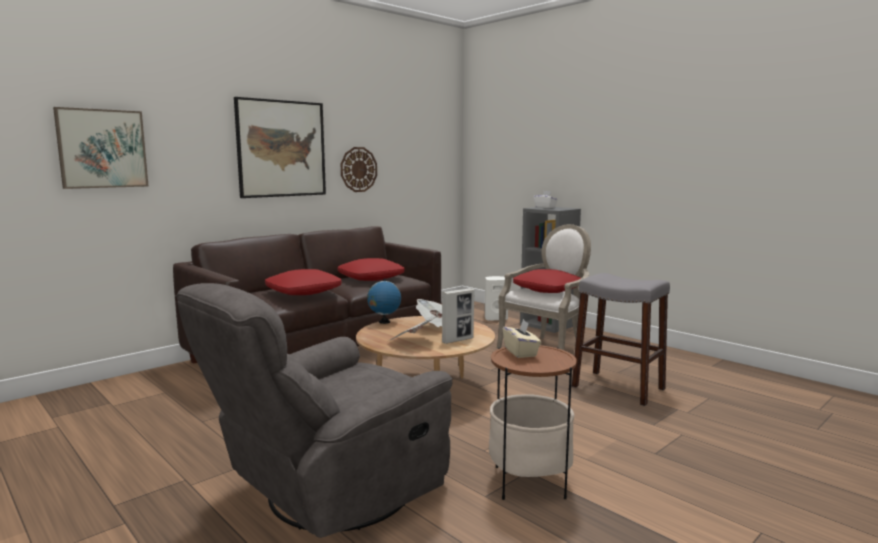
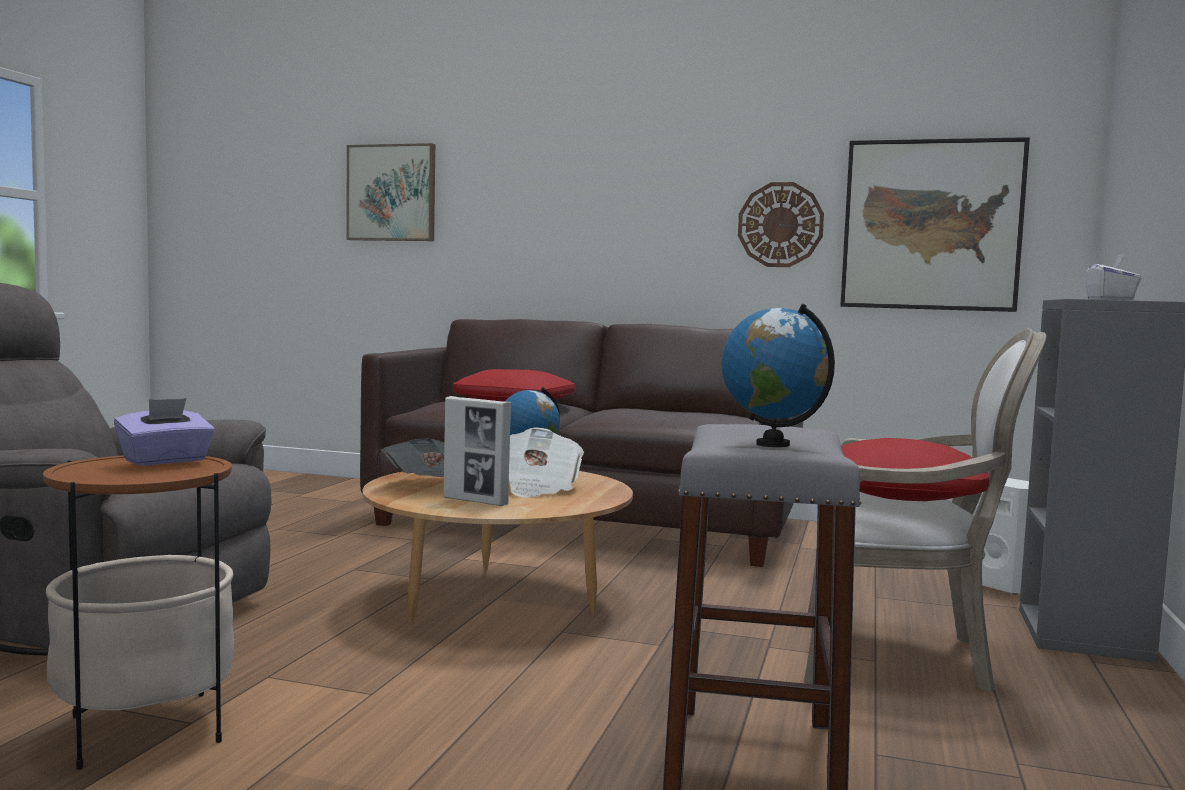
camera: 60 degrees right, 5 degrees down
(281, 149) = (627, 188): picture -> picture (931, 225)
(371, 278) = (670, 412): red pillow -> none
(521, 352) = (166, 461): beige tissue box -> purple tissue box
(632, 281) = (773, 444): none -> globe

